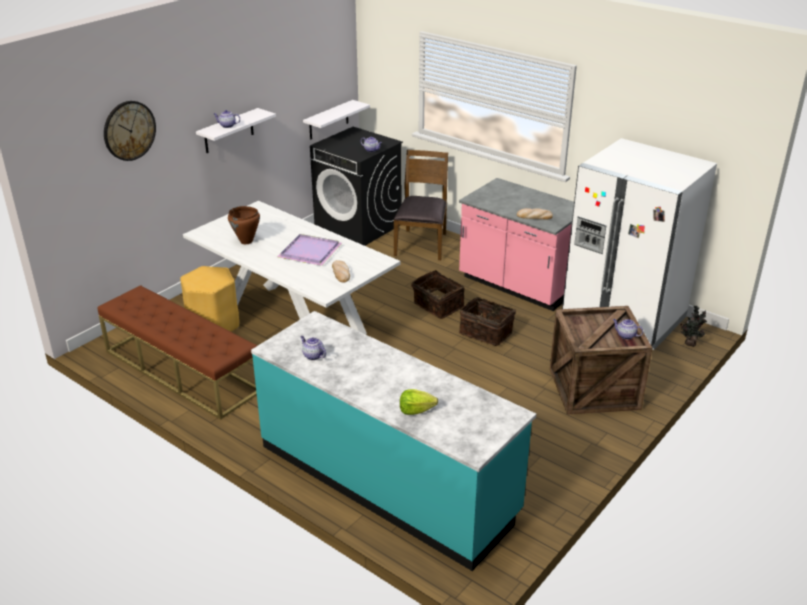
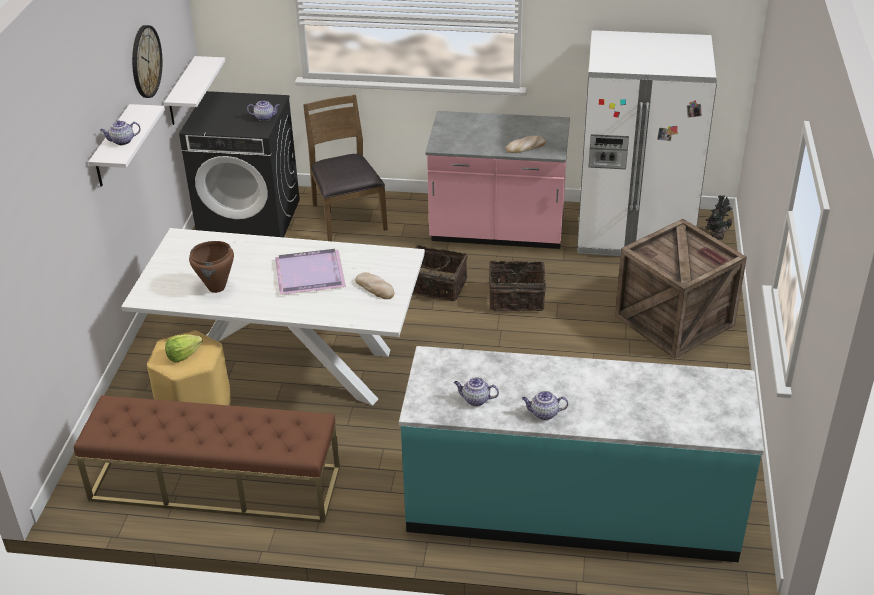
camera: 30 degrees left, 5 degrees up
(129, 130) = (37, 190): wall clock -> wall clock (145, 61)
(416, 410) = (645, 416): lettuce -> lettuce (183, 355)
(625, 335) = (708, 252): teapot -> teapot (543, 414)

